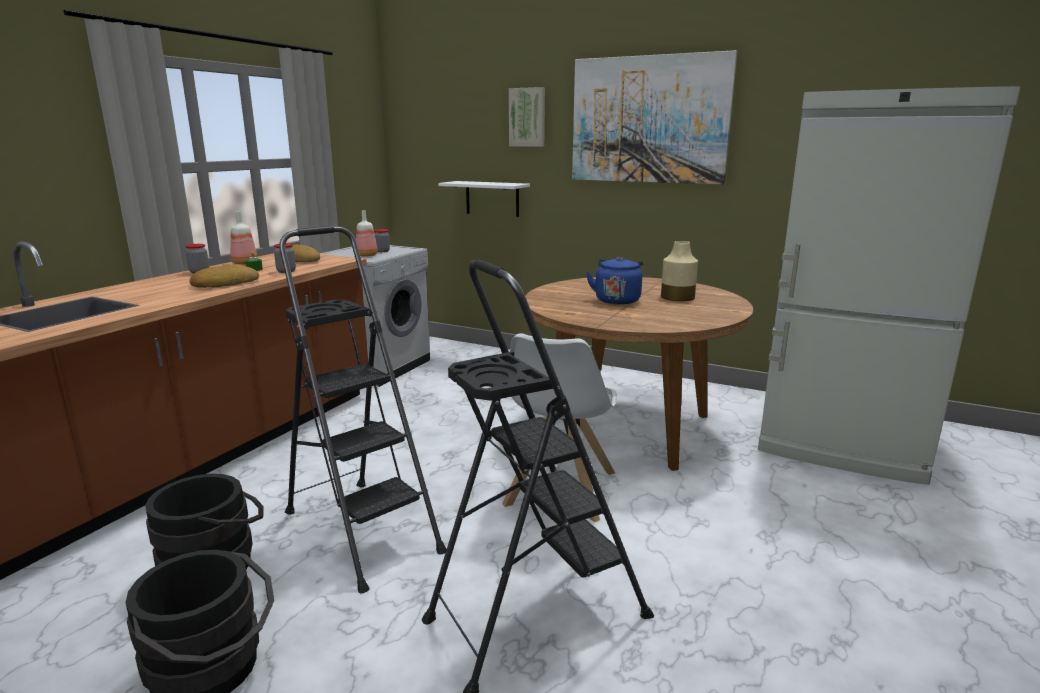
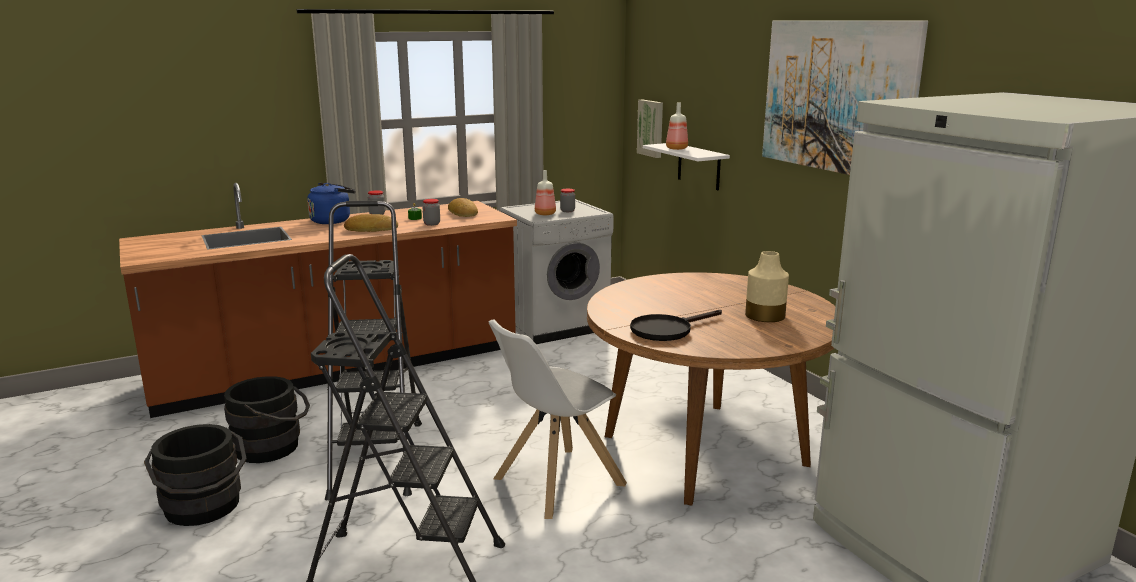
camera: 35 degrees right, 0 degrees up
(244, 263) = (421, 210): bottle -> bottle (676, 149)
(527, 117) = (732, 81): picture -> picture (651, 128)
(617, 300) = (692, 305): blue kettle -> blue kettle (332, 220)
(639, 318) = (667, 330): none -> black frying pan

